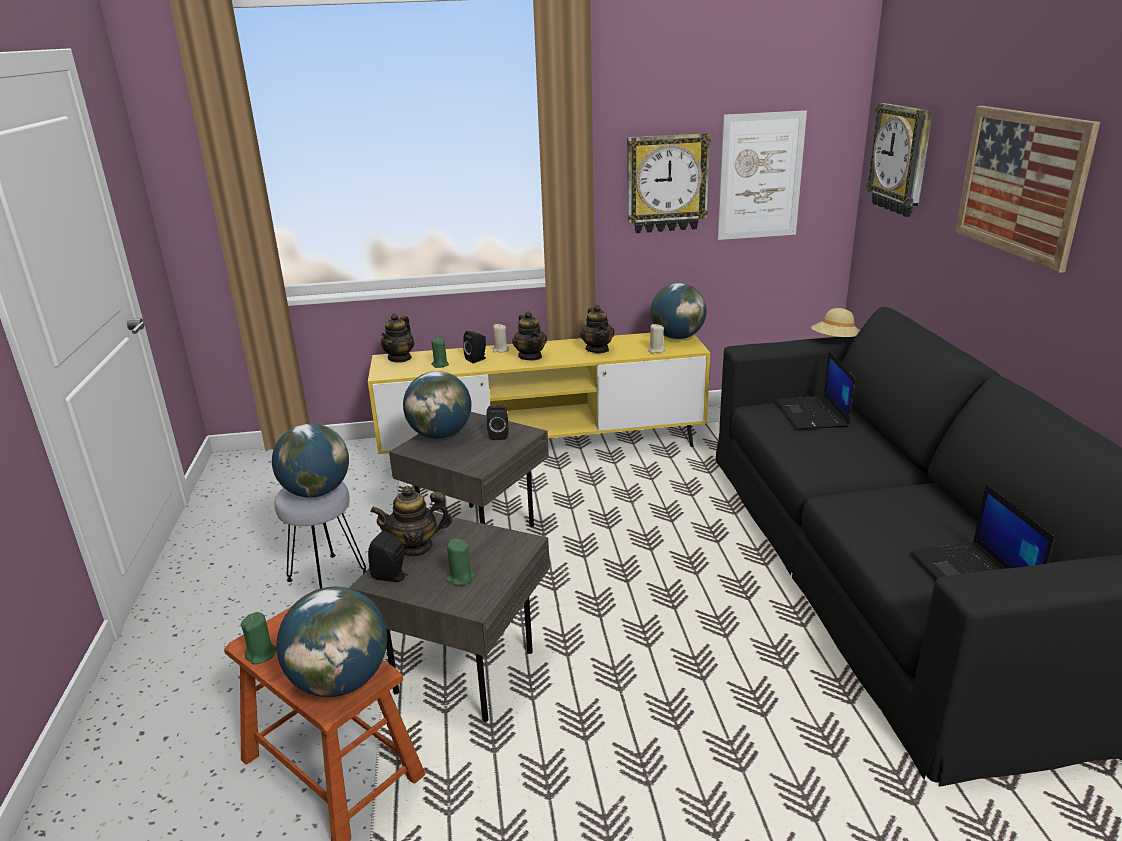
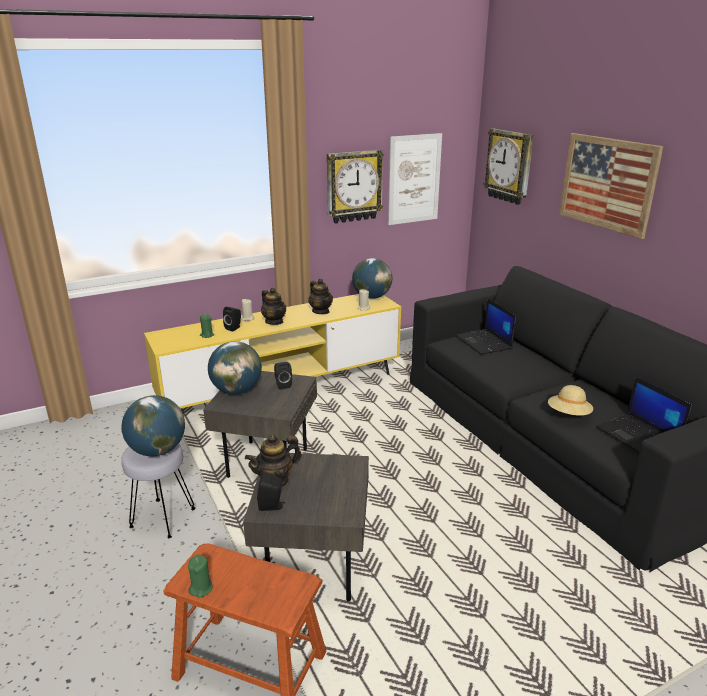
camera: 20 degrees left, 0 degrees up
(340, 681) = (279, 594): globe -> none
(400, 358) = (170, 333): teapot -> none
(460, 578) = (325, 497): green candle -> none
(835, 341) = (484, 291): beige hat -> beige hat (568, 414)

